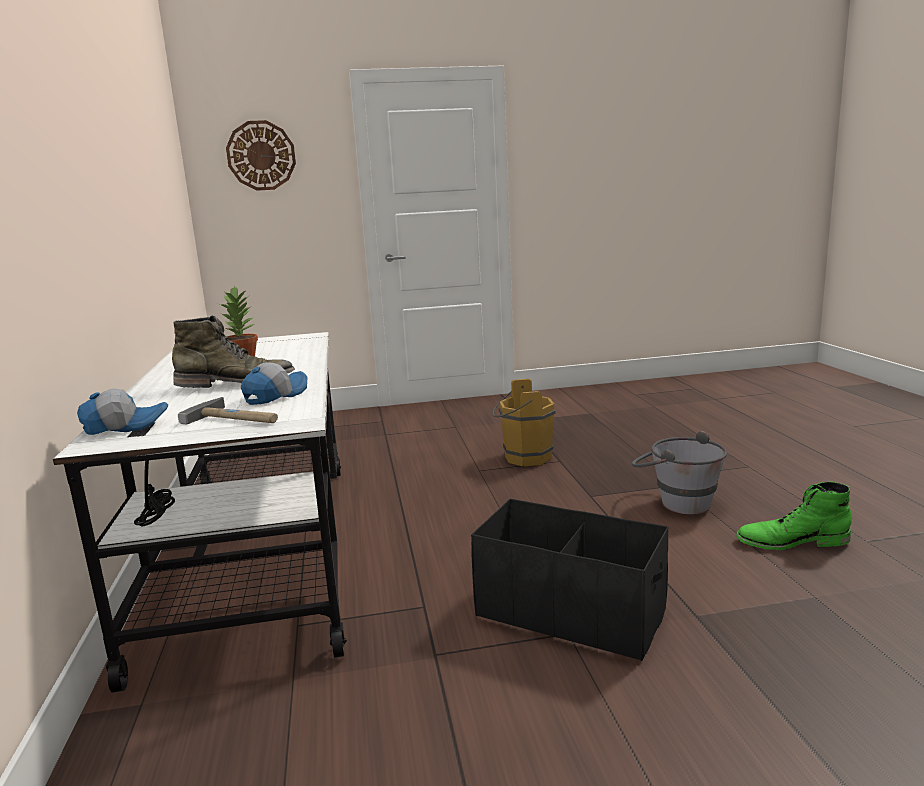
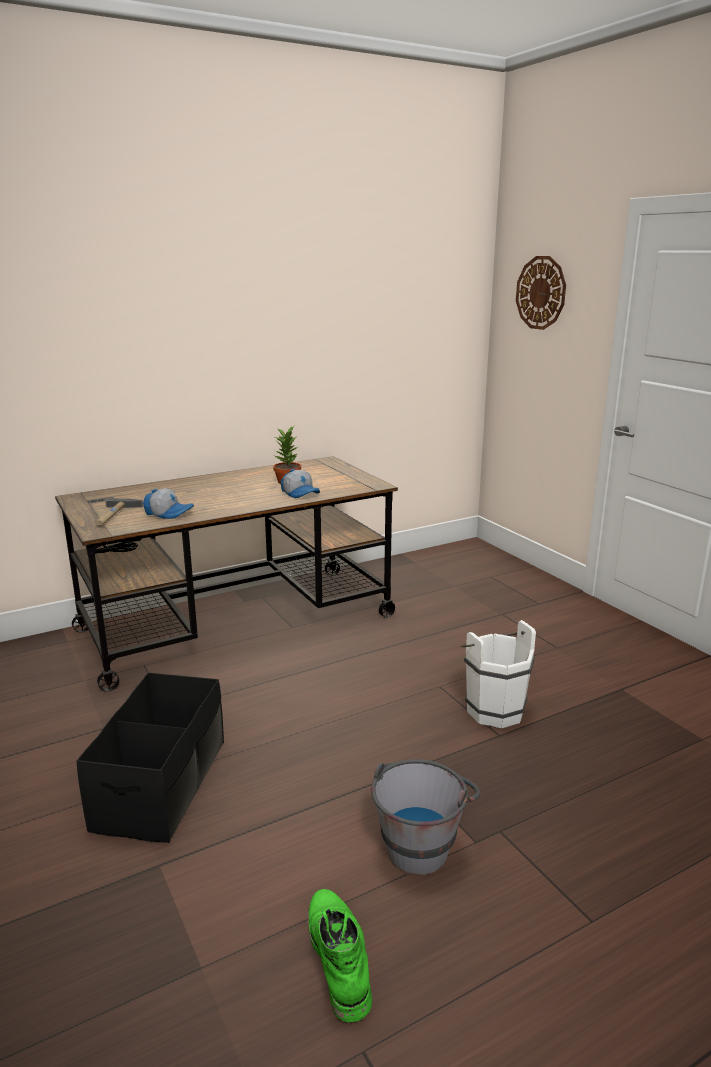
camera: 70 degrees right, 5 degrees up
(126, 426) = (106, 495): cap -> cap (301, 493)
(236, 383) = (206, 497): green boot -> none
(257, 553) = (237, 623): white desk -> brown desk
(523, 458) = (492, 708): brown bucket -> white bucket

